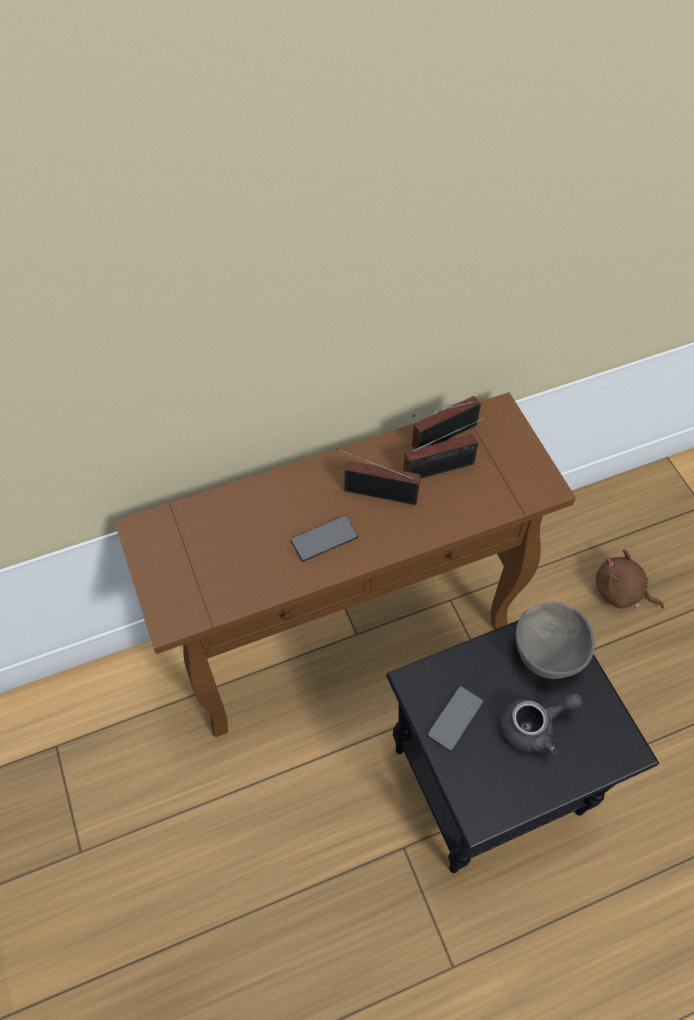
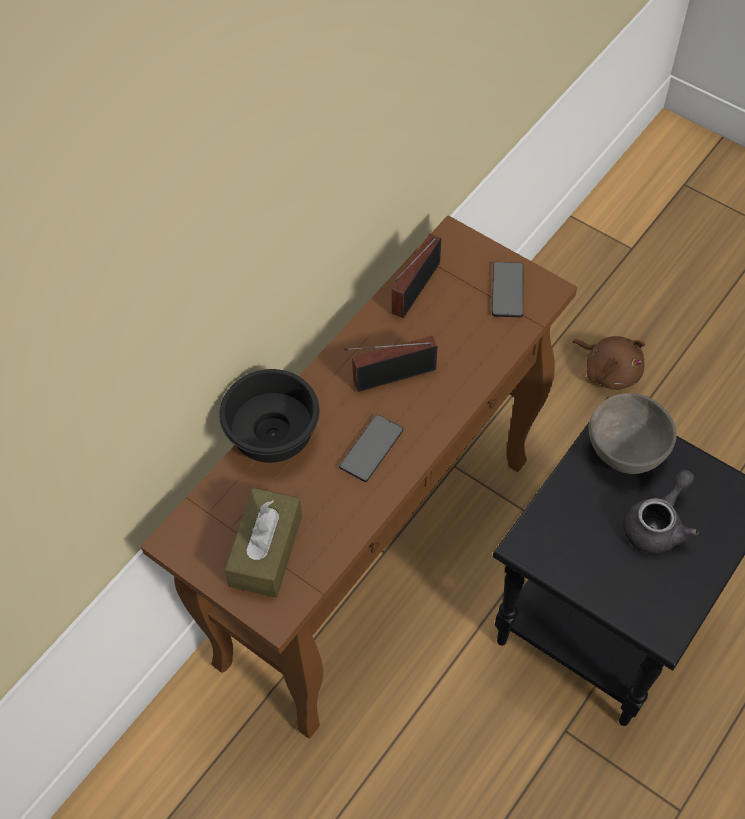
camera: 30 degrees left, 0 degrees up
(195, 572) = (266, 551): none -> brown tissue box
(259, 488) = (269, 434): none -> black bowl
(443, 468) = (436, 321): radio -> none
(455, 718) = (584, 557): phone -> phone (507, 290)
(621, 591) = (609, 370): brown plush toy -> brown plush toy turned 135 degrees counterclockwise

